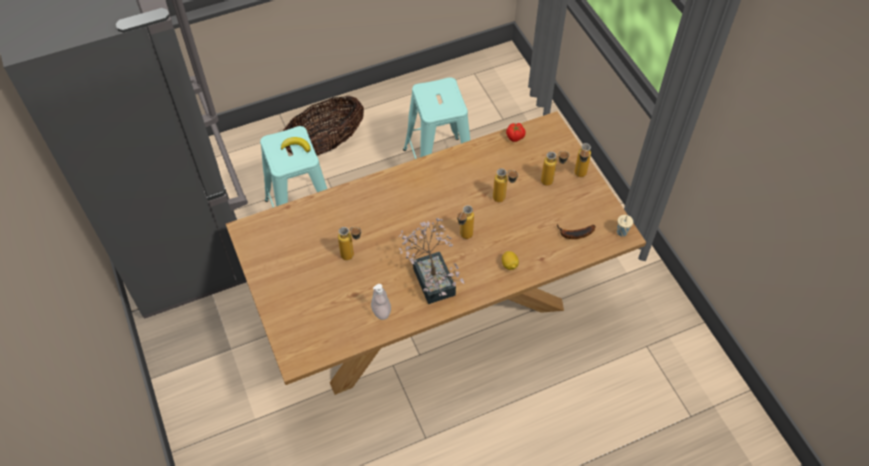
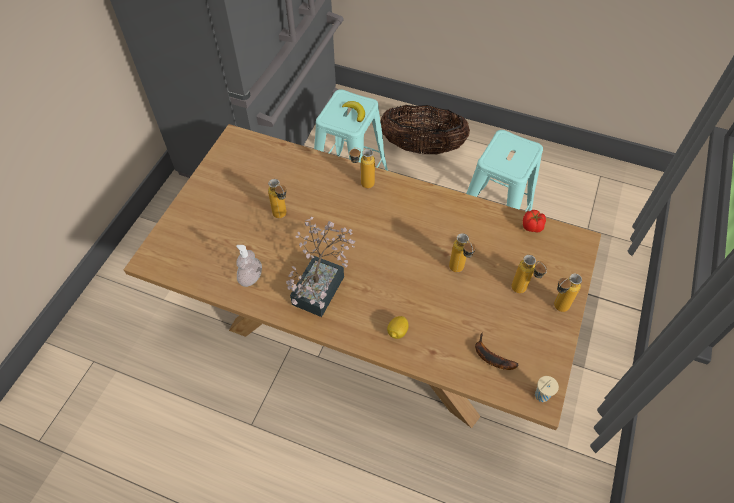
camera: 45 degrees right, 0 degrees up
(463, 238) = (385, 275): bottle -> bottle (362, 185)

